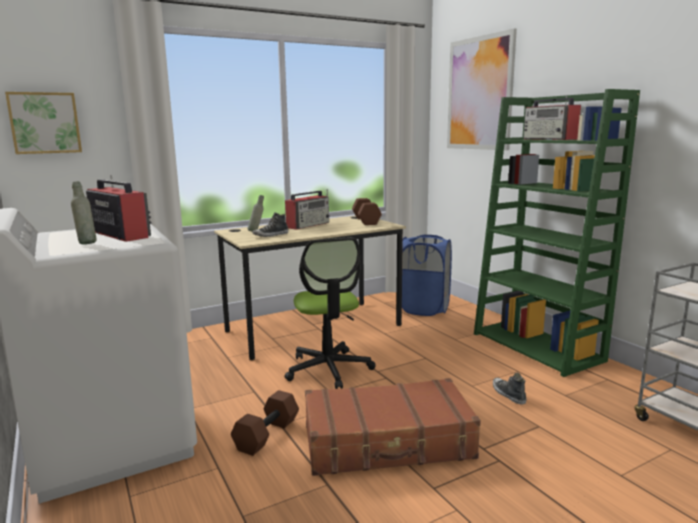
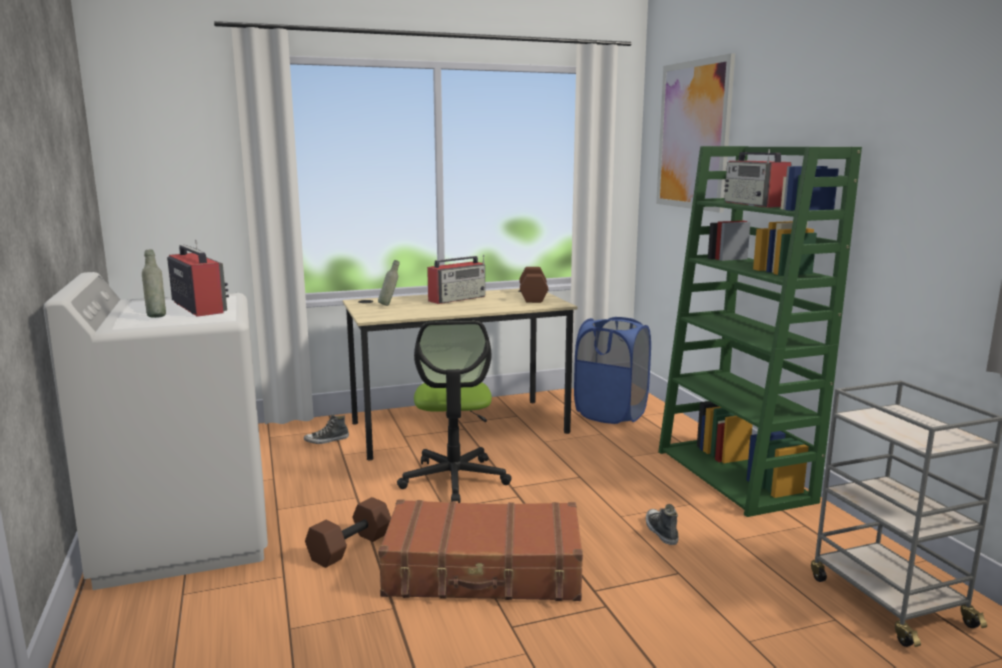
camera: 10 degrees right, 0 degrees up
(45, 123) = (154, 170): picture -> none
(271, 235) = (402, 310): shoe -> shoe (326, 440)

